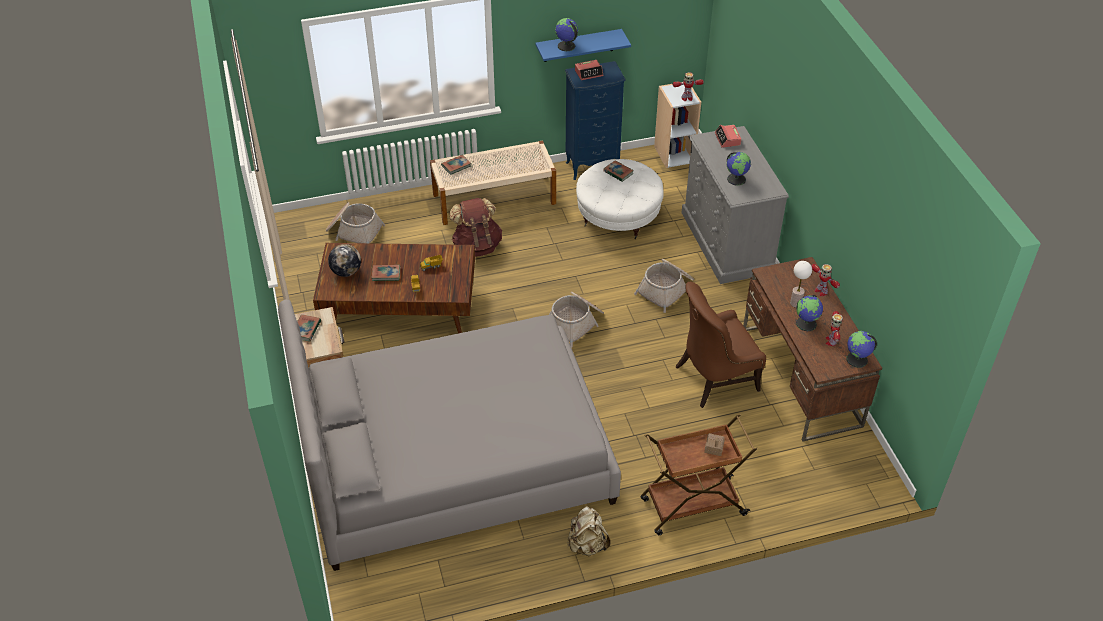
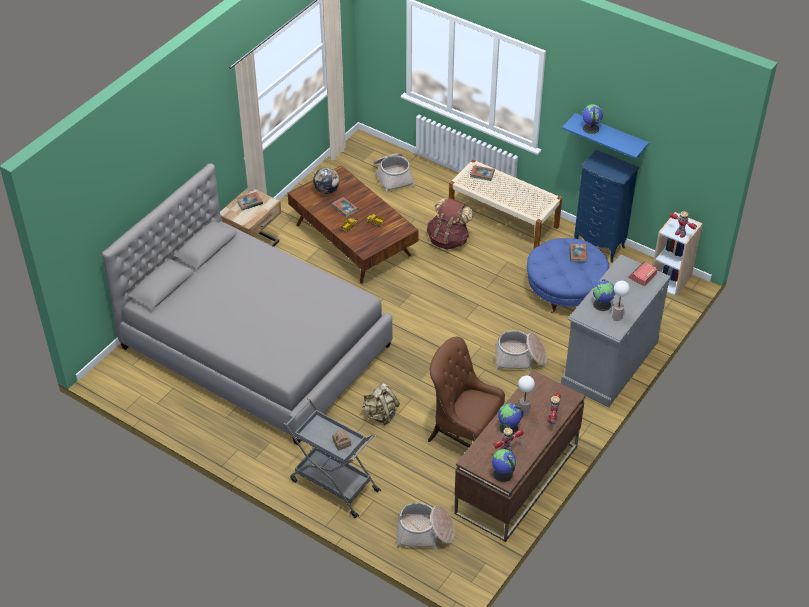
camera: 50 degrees right, 0 degrees up
(575, 323) = (433, 331): basket -> basket (425, 533)
(587, 544) = (251, 450): beige backpack -> beige backpack (380, 414)
(589, 73) = (606, 162): alarm clock -> none
(618, 215) = (565, 290): white ottoman -> blue ottoman
(692, 507) = (334, 485): brown cart -> grey cart
(759, 180) = (617, 317): none -> table lamp

